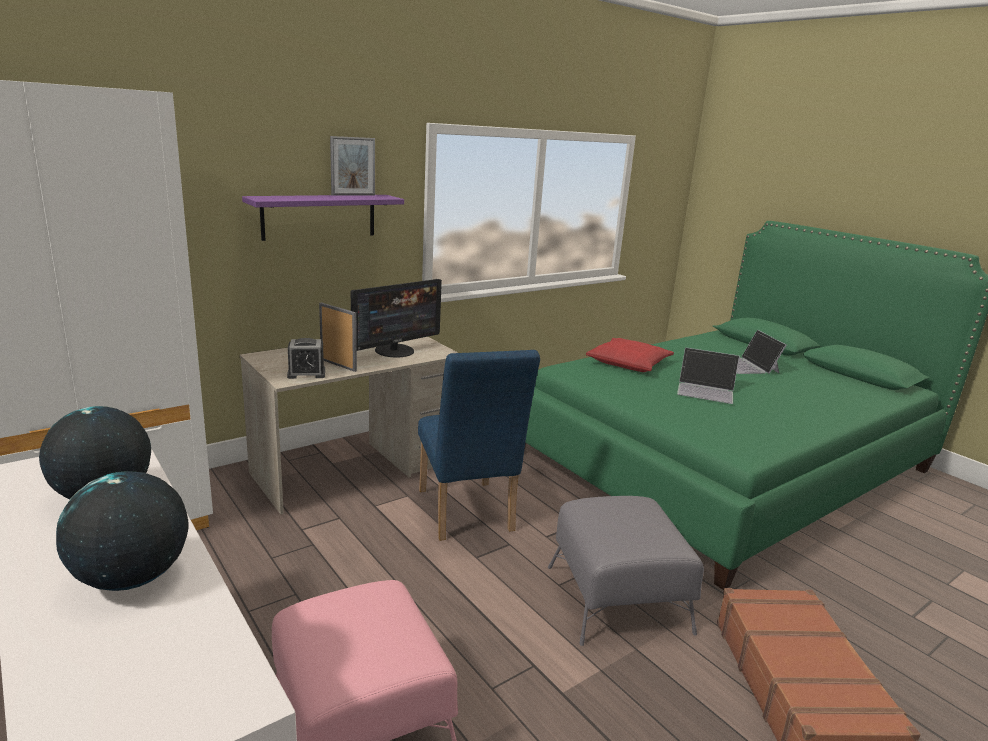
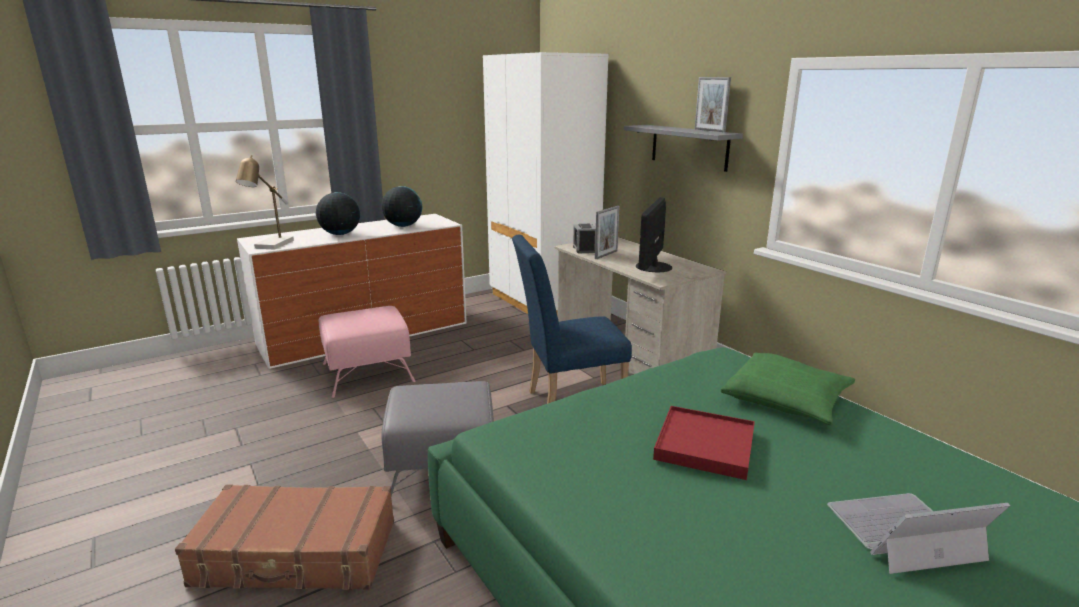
camera: 95 degrees right, 0 degrees up
(210, 684) = (272, 245): none -> table lamp
(319, 216) = (689, 147): purple shelf -> grey shelf
(395, 351) = (653, 267): monitor -> monitor turned 60 degrees clockwise
(629, 363) = (786, 399): red pillow -> green pillow
(706, 390) = (705, 446): laptop -> red tray

